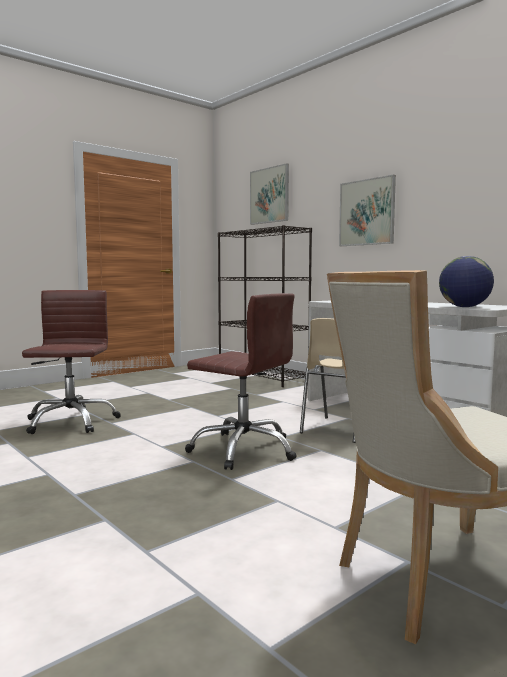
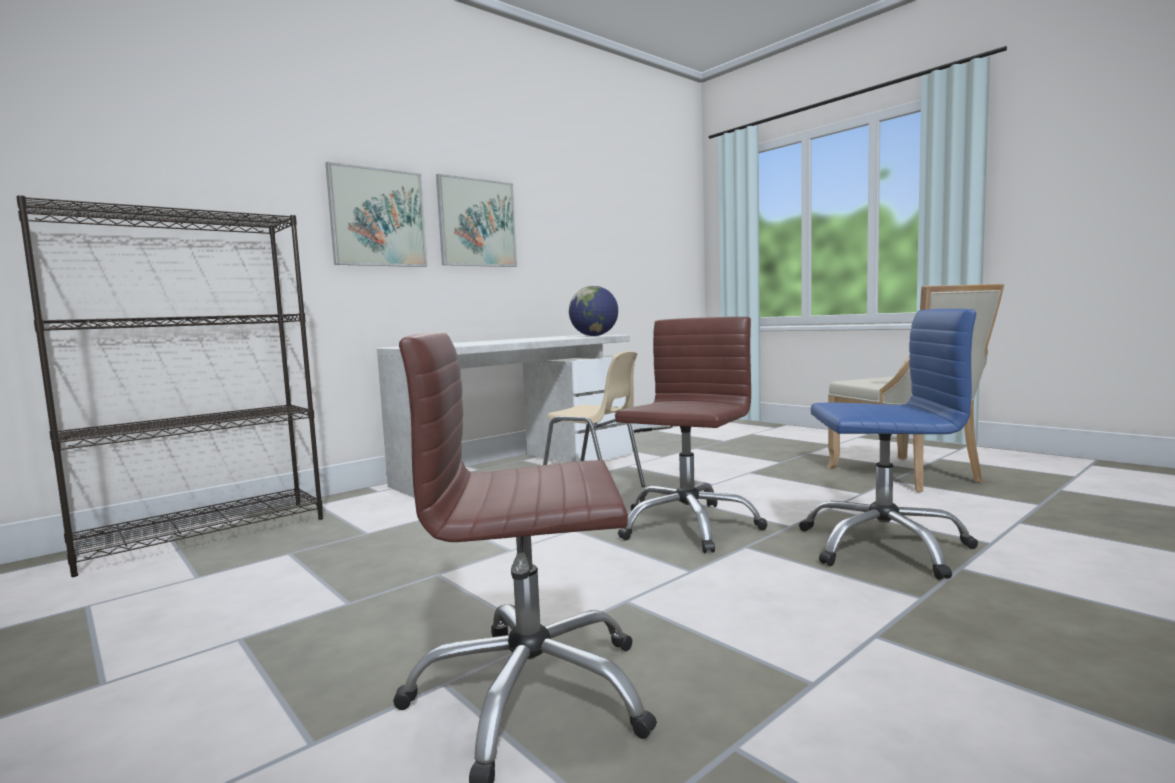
camera: 90 degrees left, 0 degrees up
(168, 503) = (883, 546): none -> blue office chair
(269, 195) = (106, 132): picture -> picture (477, 223)

